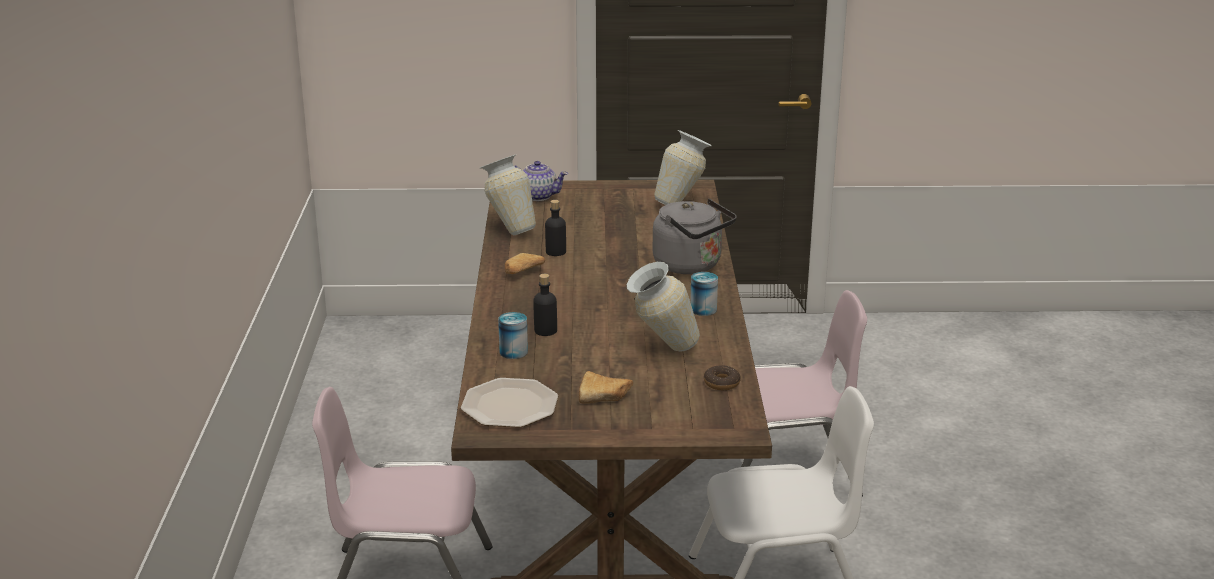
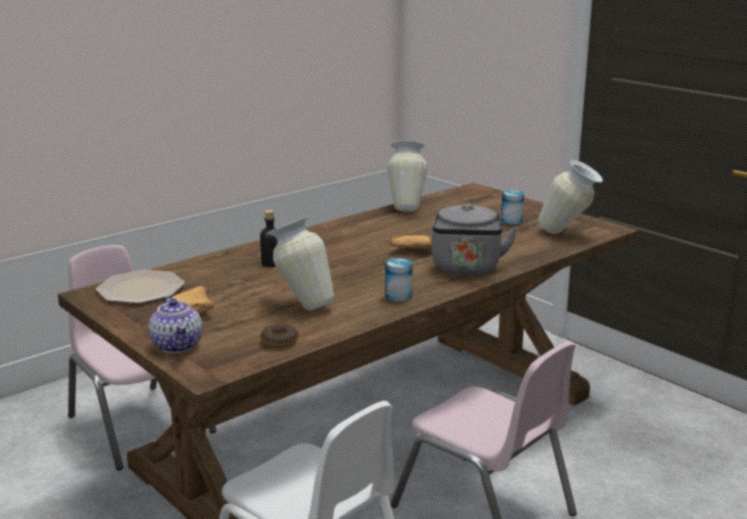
camera: 50 degrees right, 5 degrees down
(513, 352) = (223, 265): can -> can (511, 220)
(520, 273) = (347, 230): bread -> bread (410, 250)
(537, 196) = (477, 198): teapot -> teapot (177, 345)
(555, 252) = (401, 228): black bottle -> none

